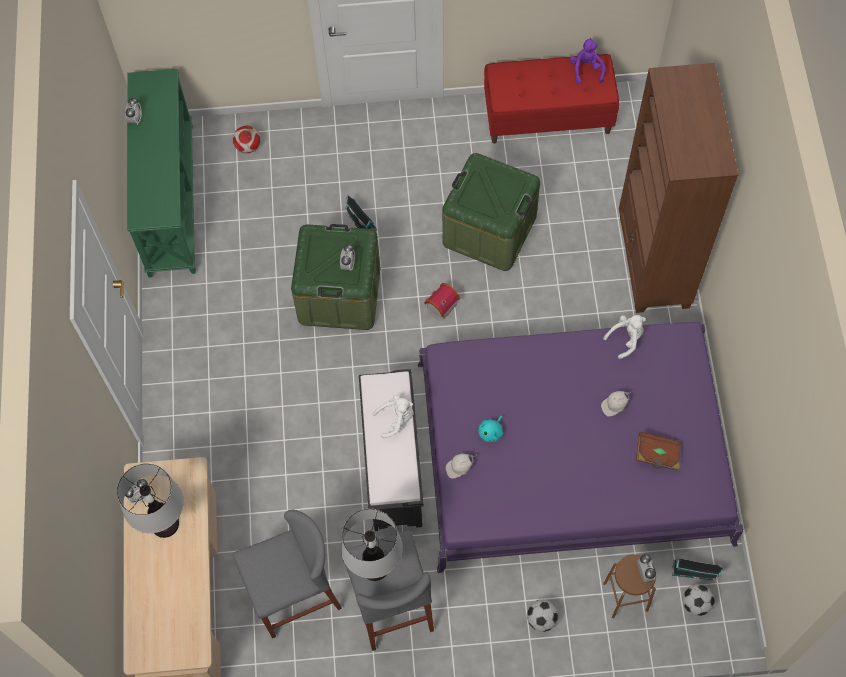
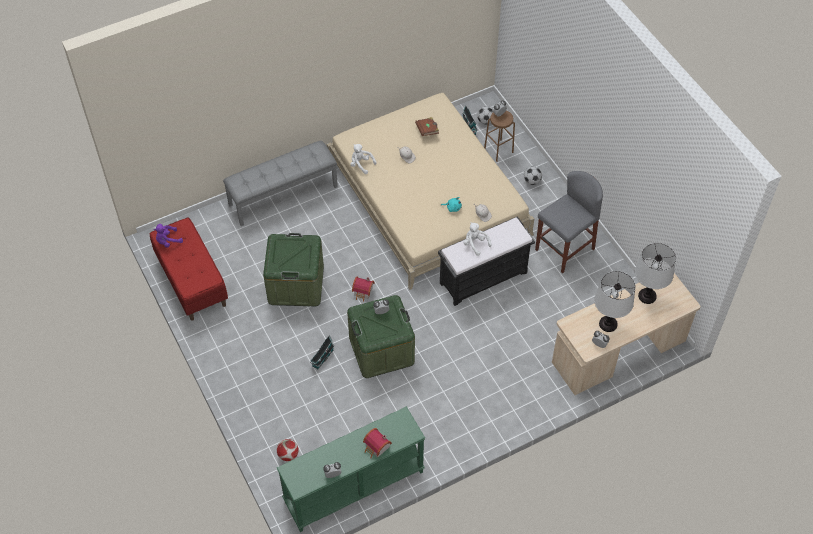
camera: 115 degrees left, 10 degrees down
(142, 174) = (377, 448): none -> toy house
(295, 595) = (586, 297): grey stool -> none
(374, 567) = (569, 218): table lamp -> table lamp (647, 296)
(572, 451) = (427, 197): purple bed -> beige bed
(653, 262) = (283, 195): brown bookcase -> grey bench

